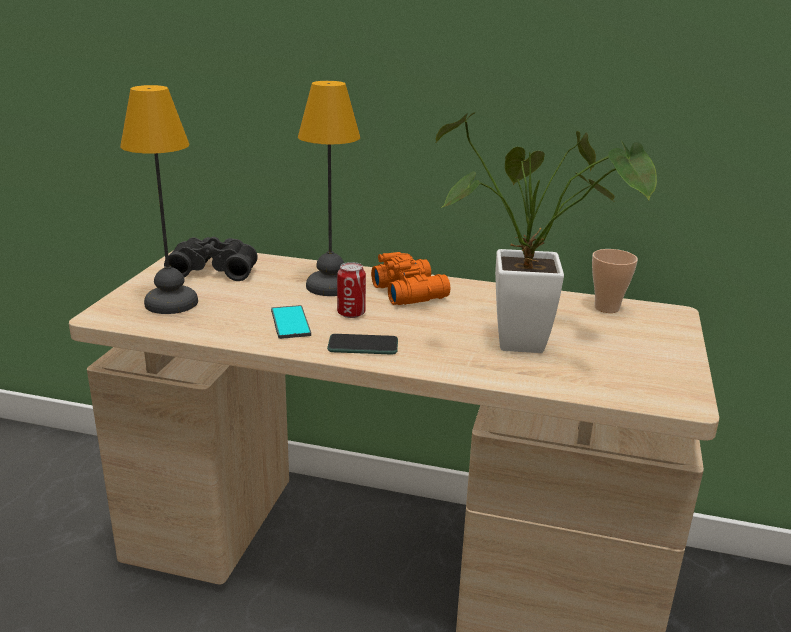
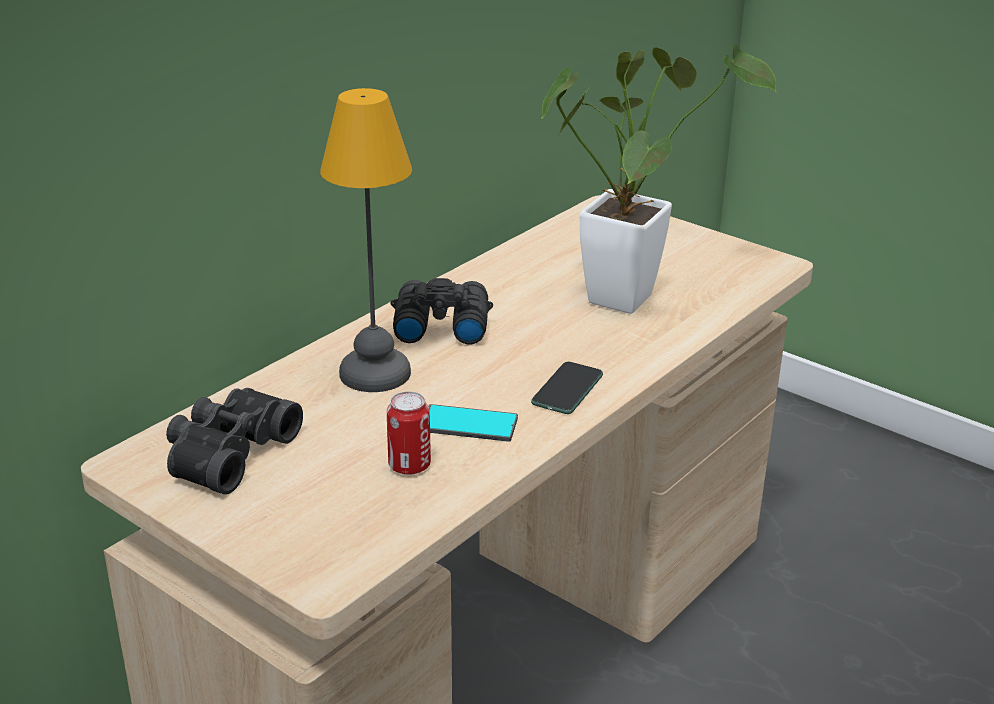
camera: 65 degrees left, 5 degrees up
(171, 303) = (328, 509): table lamp -> none
(351, 313) = (473, 377): can -> can (409, 465)
(410, 291) = (439, 324): orange binoculars -> black binoculars
(607, 308) = (570, 233): cup -> none

